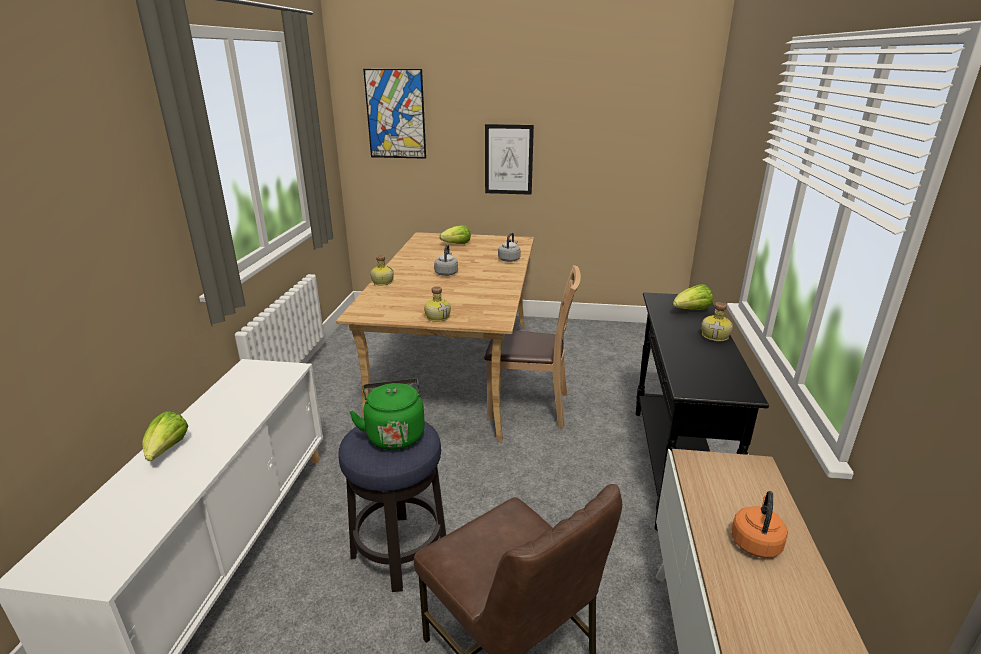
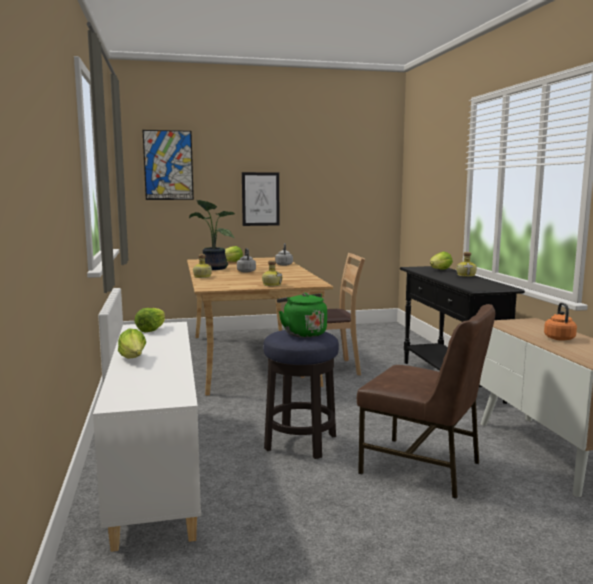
camera: 20 degrees left, 15 degrees down
(256, 378) = (152, 330): none -> lettuce
(417, 260) = (212, 268): none -> potted plant

